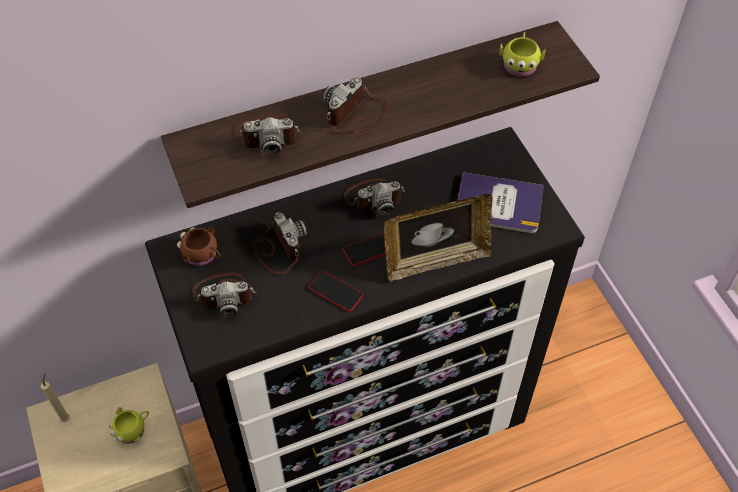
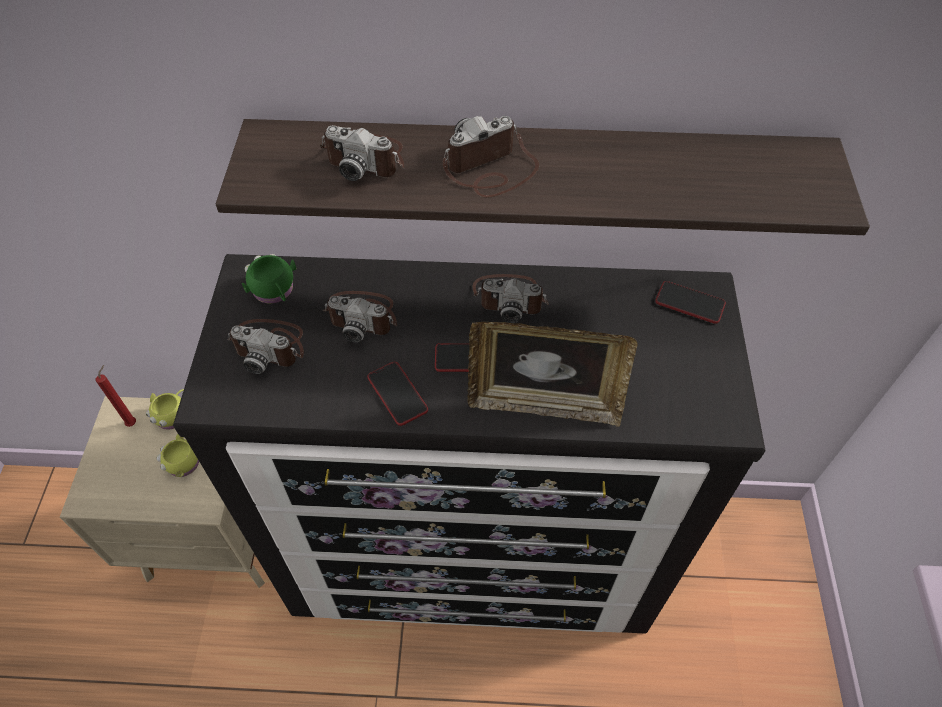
camera: 25 degrees right, 0 degrees up
(66, 418) = (133, 422): beige candle -> red candle
(203, 255) = (275, 291): brown mug -> green mug
(278, 248) = (363, 316): camera -> camera turned 105 degrees clockwise
(495, 157) = (689, 303): none -> phone
(498, 204) = (665, 363): book -> none
(520, 64) = (755, 175): yellow mug -> yellow mug (174, 415)

